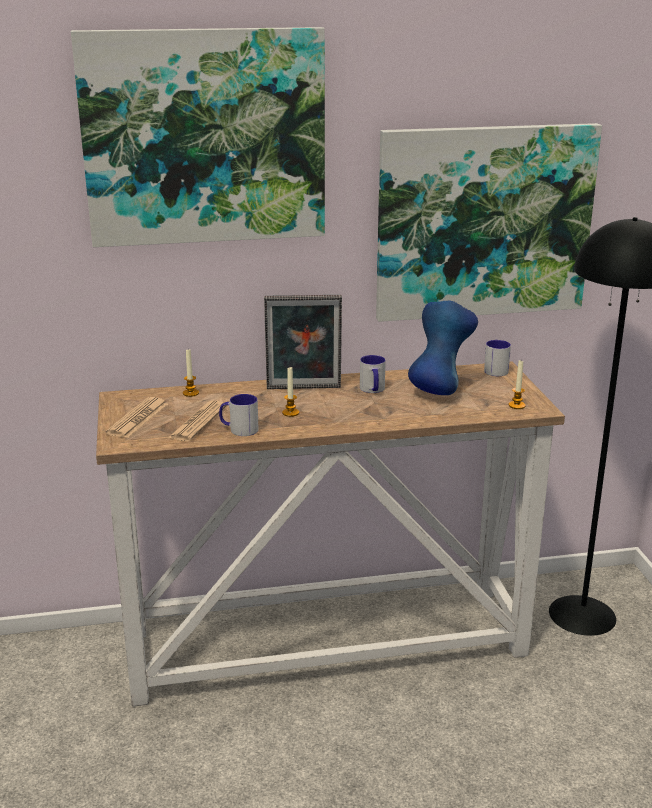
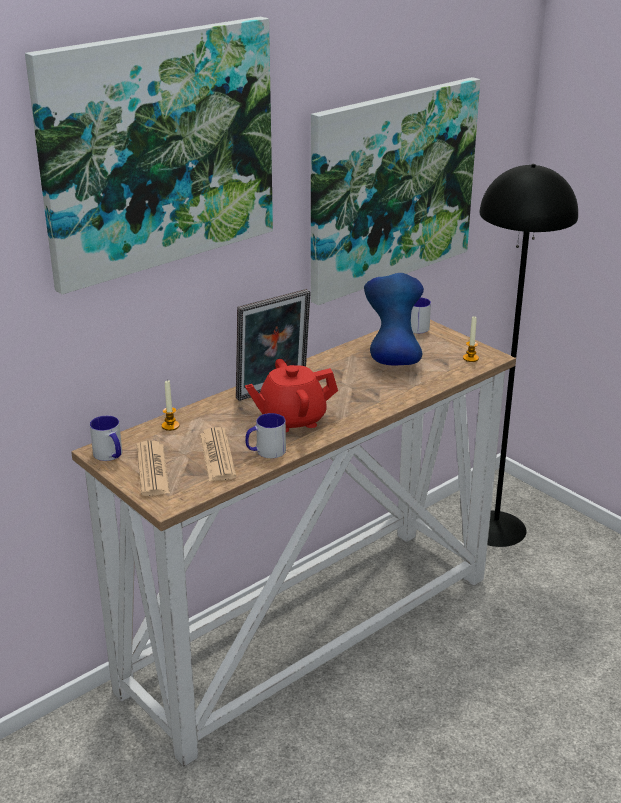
camera: 30 degrees left, 5 degrees up
(290, 413) = (291, 420): candle -> red teapot
(373, 390) = (336, 375): mug -> mug (110, 455)

